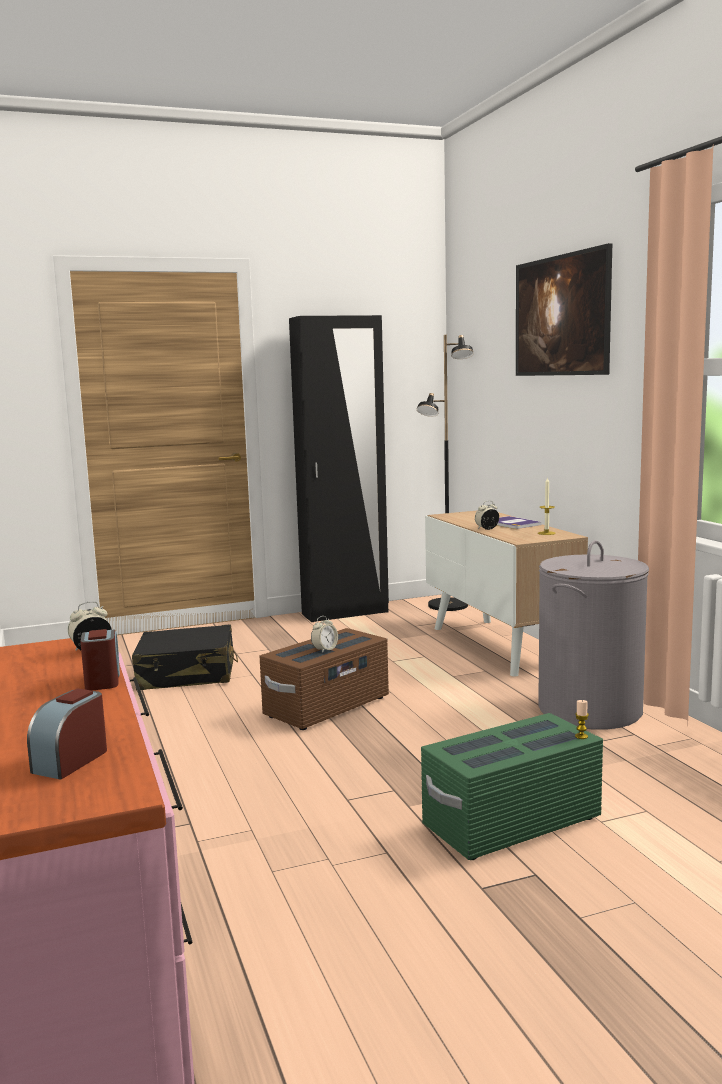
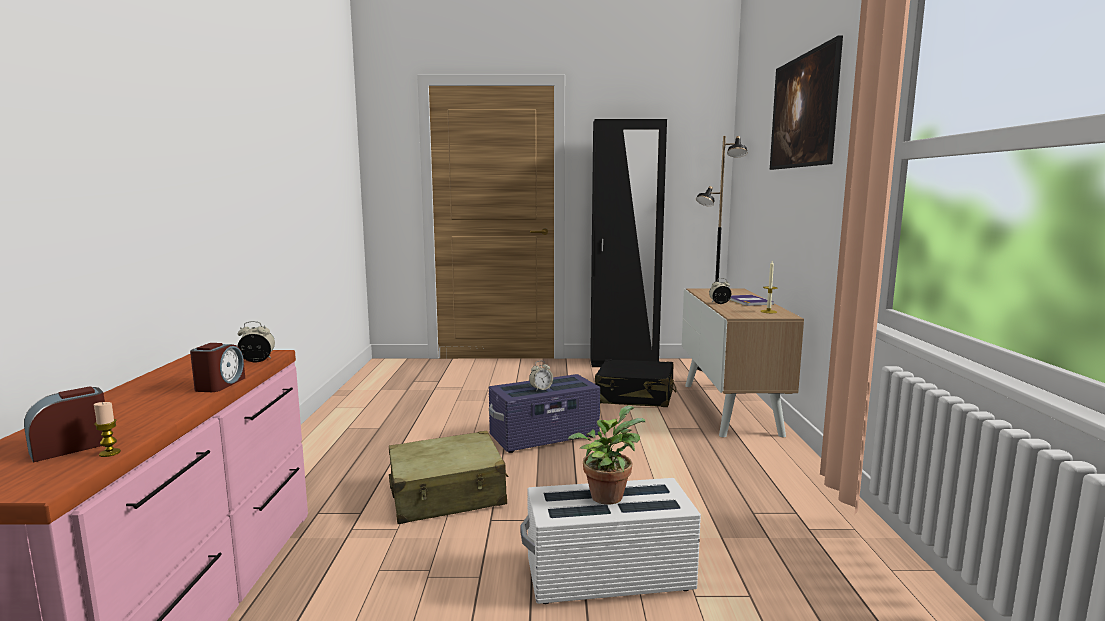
camera: 20 degrees right, 0 degrees up
(187, 675) = (467, 394): black suitcase -> black suitcase (635, 396)
(274, 785) = (447, 494): none -> beige suitcase
(327, 707) = (544, 437): brown storage box -> purple storage box
(504, 738) = (607, 494): none -> potted plant
(511, 823) = (608, 576): green storage box -> white storage box
(581, 736) = (680, 507): candle -> candle (110, 453)
(590, 710) = (769, 481): grey laundry basket -> none

